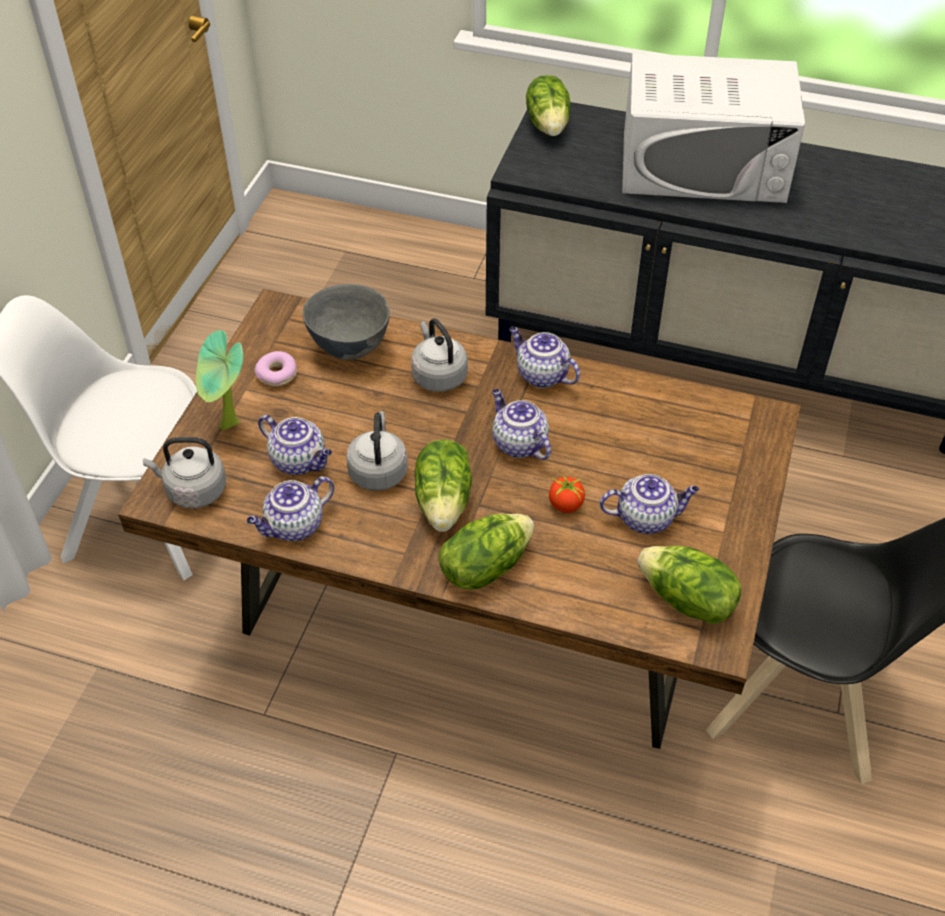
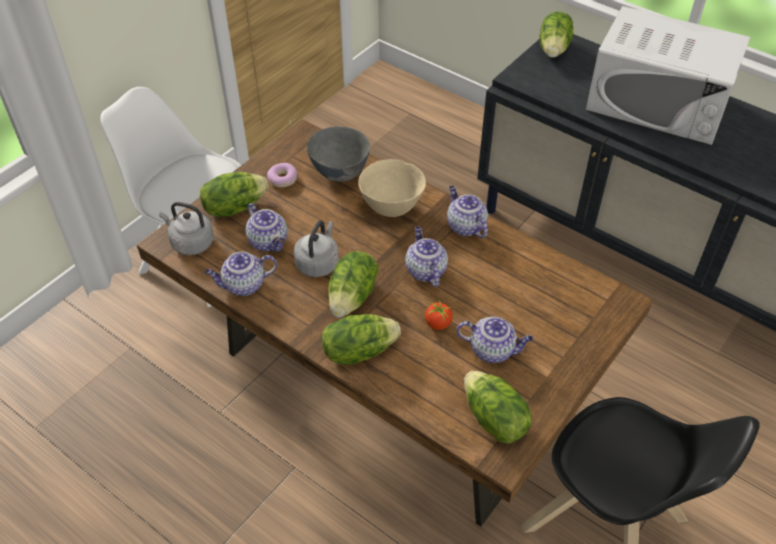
camera: 20 degrees right, 0 degrees up
(229, 427) = (234, 207): potted plant -> lettuce
(438, 375) = (391, 208): grey kettle -> beige bowl

